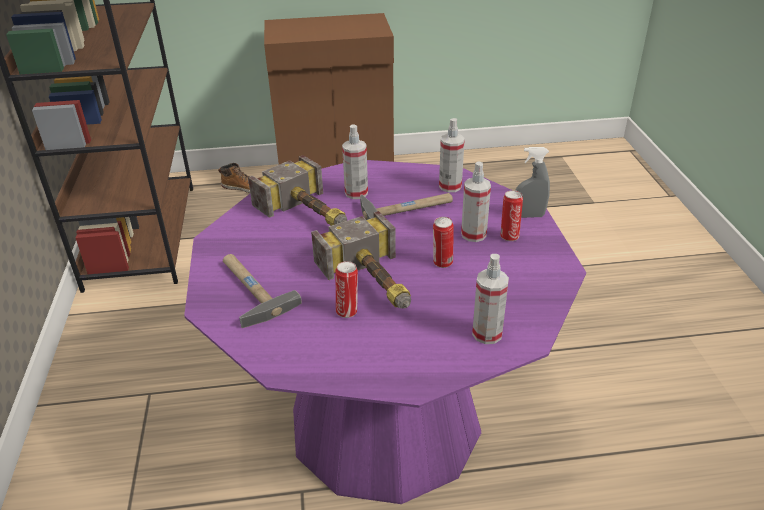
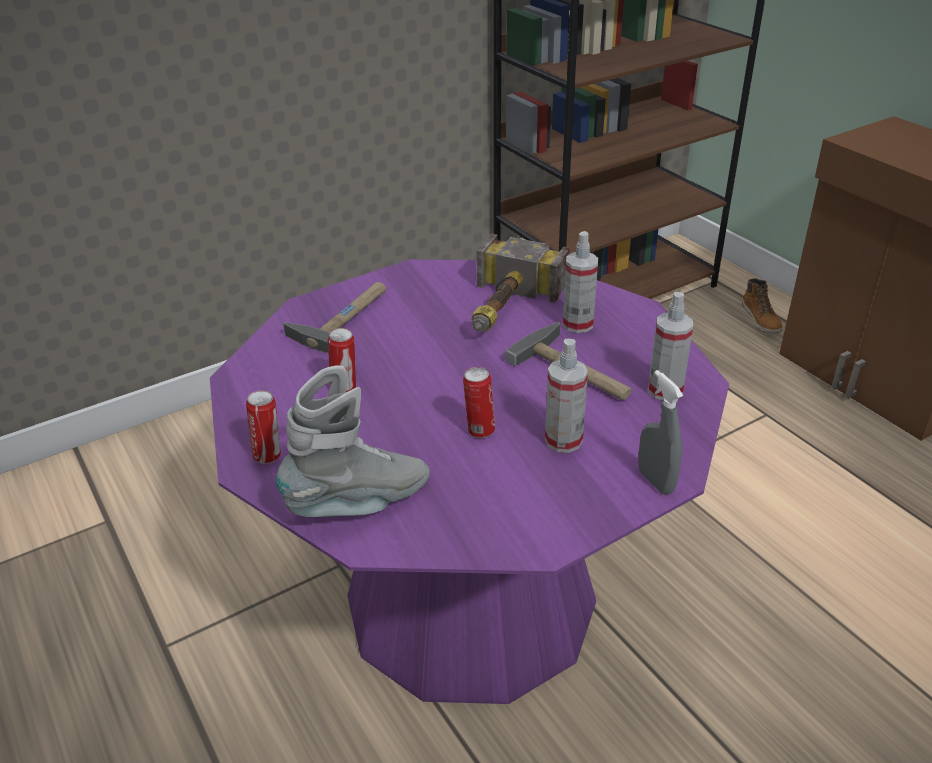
camera: 65 degrees right, 0 degrees up
(375, 283) = (405, 392): hammer -> none
(487, 333) = (360, 503): spray bottle -> grey boot
(509, 236) = (585, 473): can -> can (268, 455)

